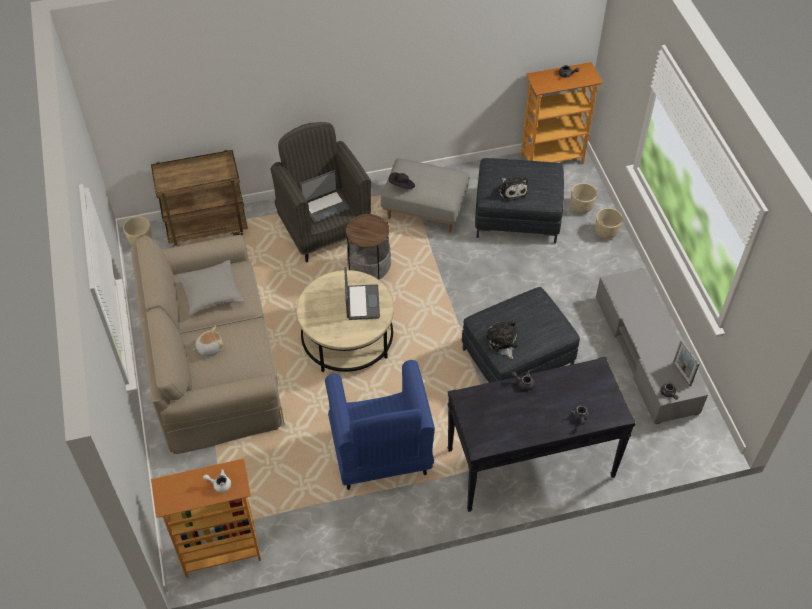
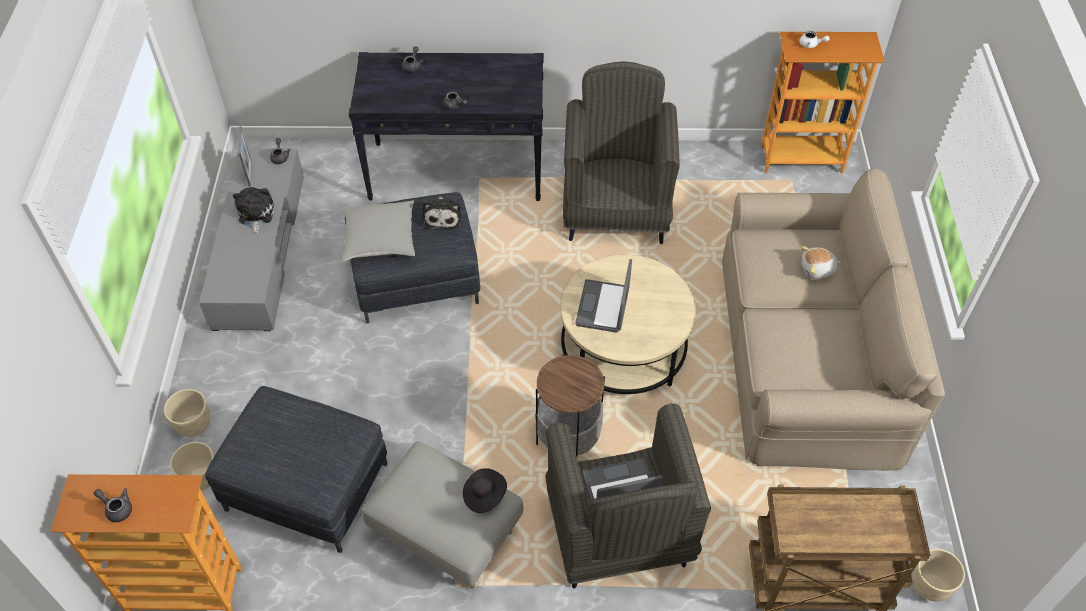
camera: 165 degrees left, 0 degrees up
(211, 293) = (815, 343): grey pillow -> grey pillow (380, 239)
(380, 454) = (616, 211): blue armchair -> grey armchair
(512, 190) = (316, 431): plush toy -> plush toy (255, 214)

